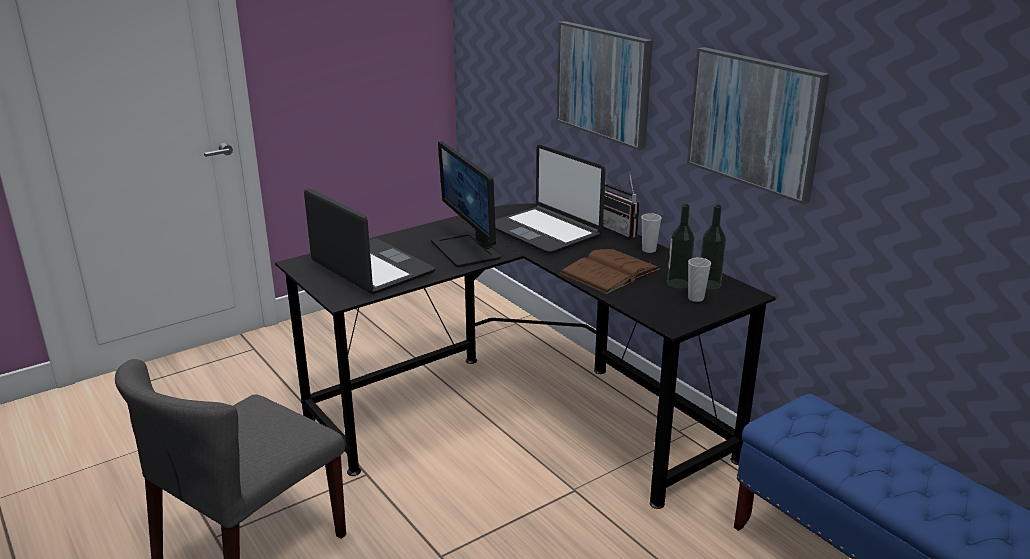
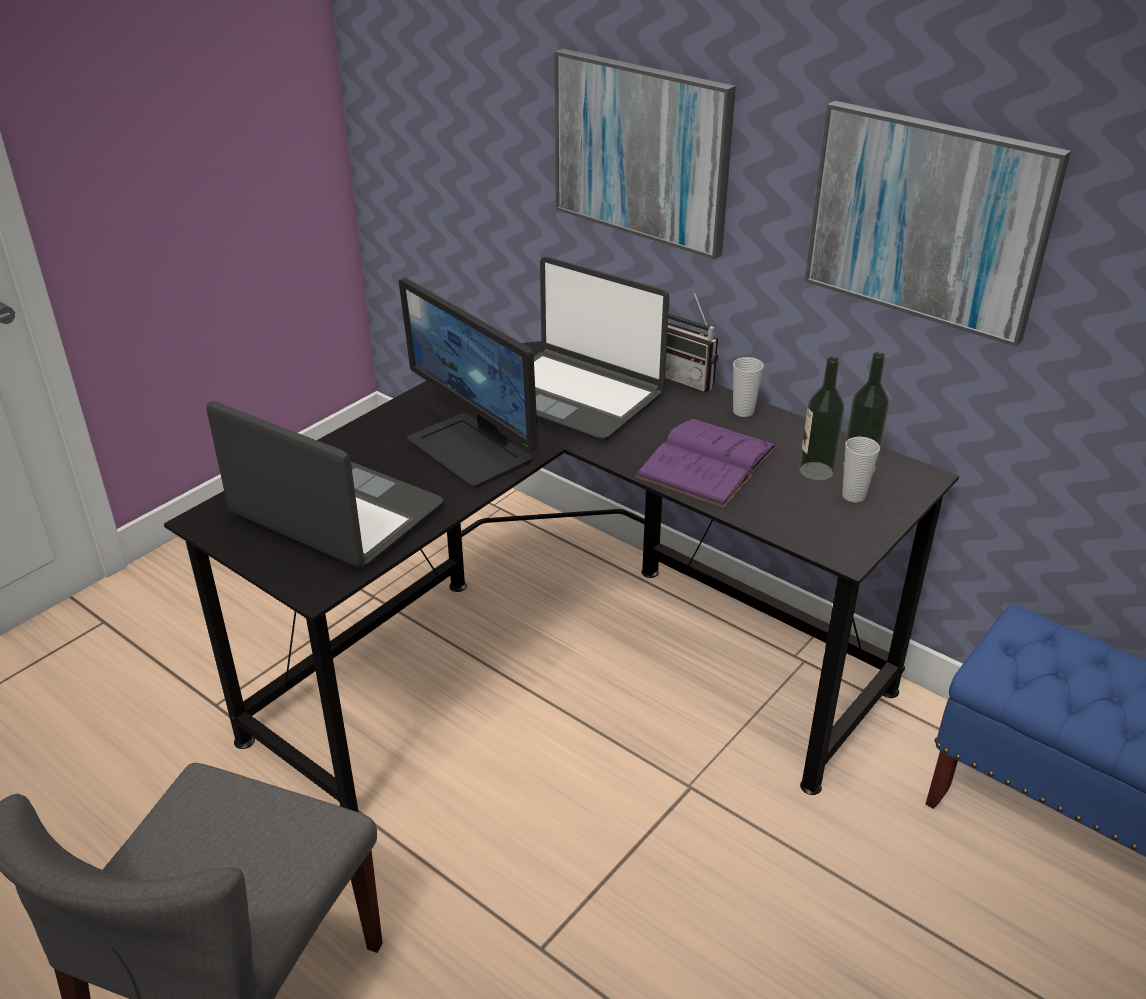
camera: 15 degrees left, 10 degrees up
(610, 271) = (707, 462): brown book -> purple book

